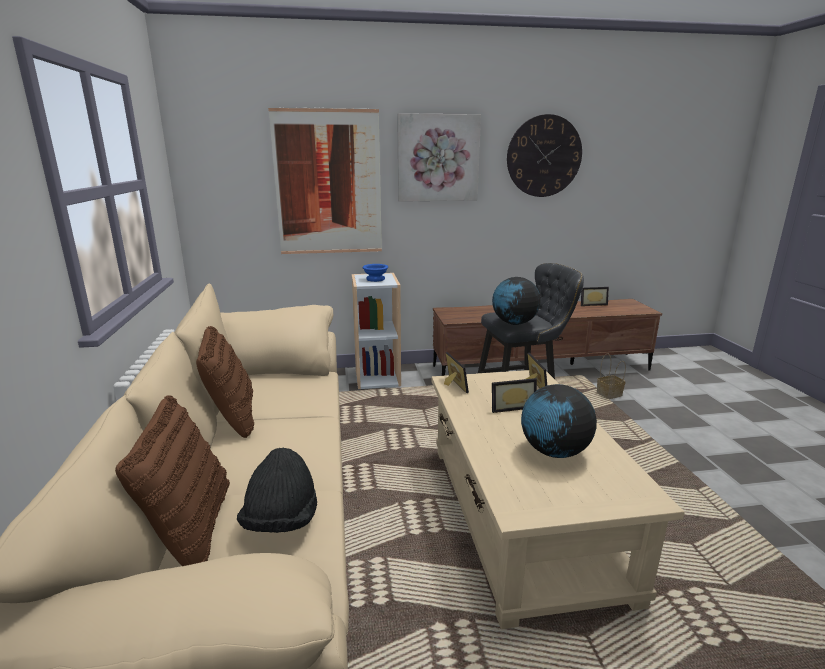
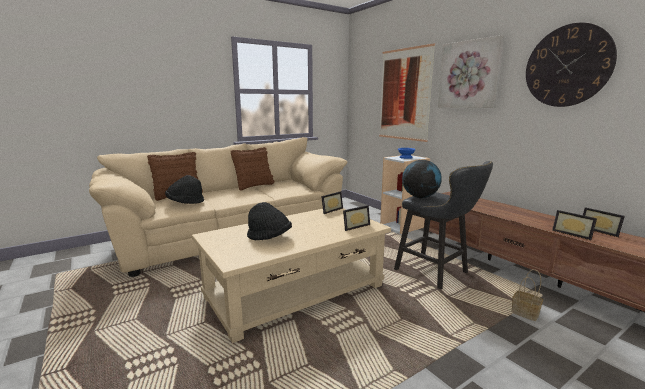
camera: 65 degrees right, 5 degrees down
(511, 406) = (317, 224): picture frame -> picture frame (572, 234)
(554, 452) = (269, 238): globe -> black hat

